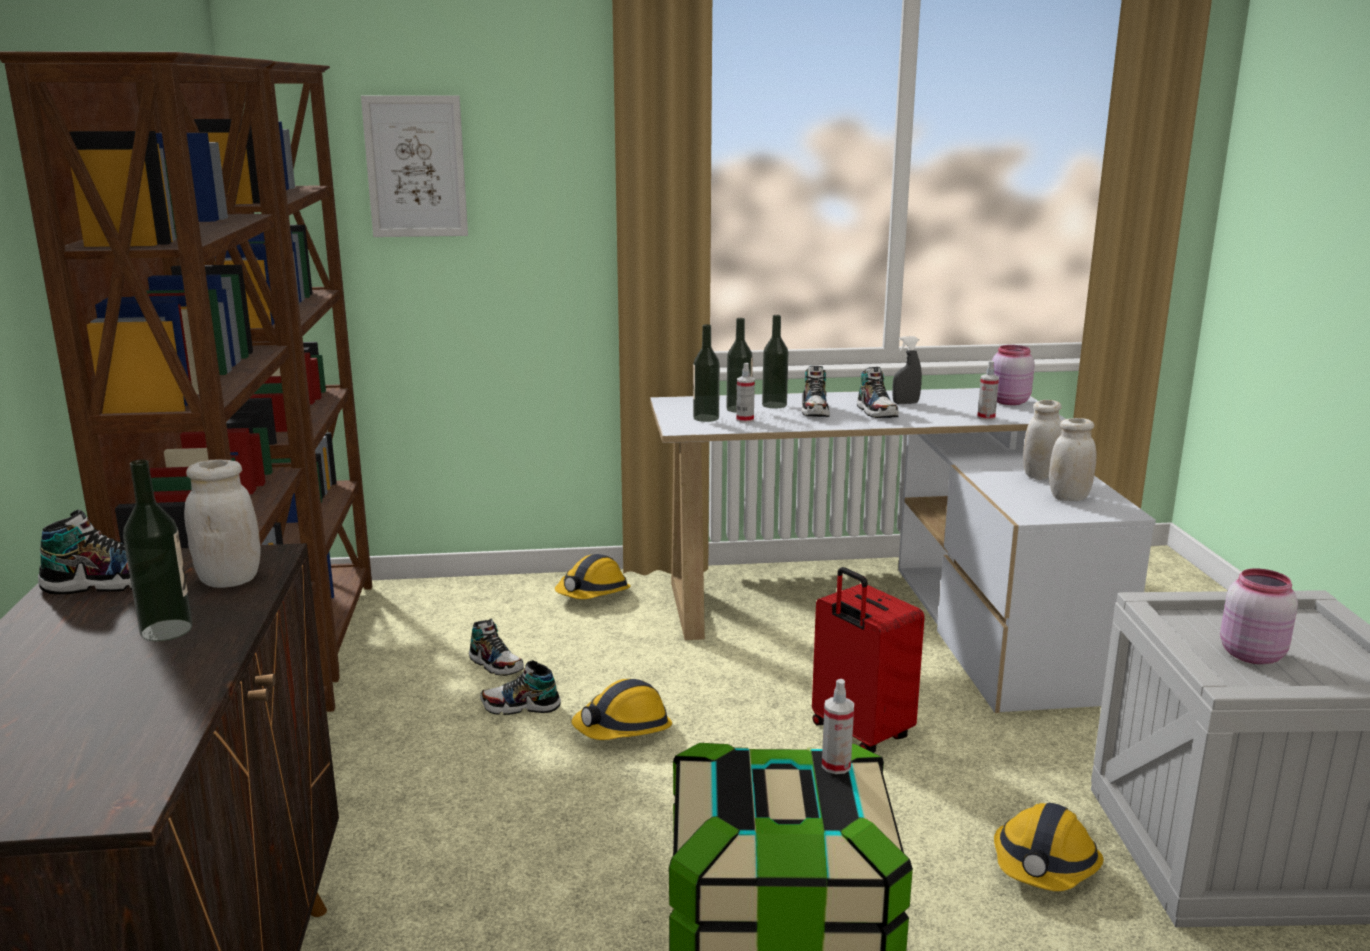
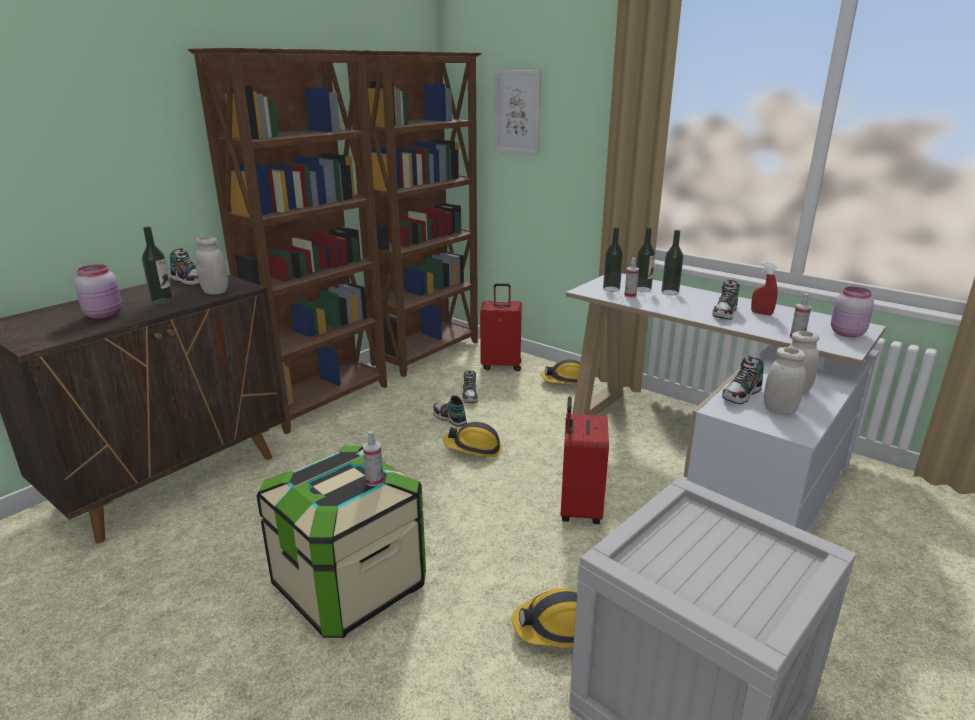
camera: 45 degrees right, 5 degrees up
(467, 605) = (501, 365): none -> red suitcase
(815, 411) = (686, 302): shoe -> shoe (741, 394)
(905, 403) = (761, 313): grey spray bottle -> red spray bottle
(1250, 654) = (690, 555): pink jar -> pink jar (105, 314)

